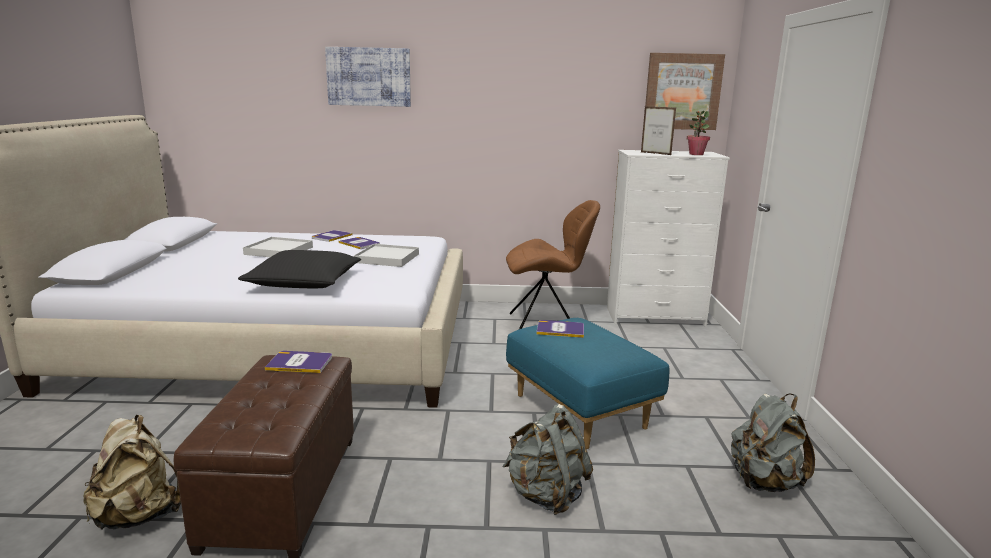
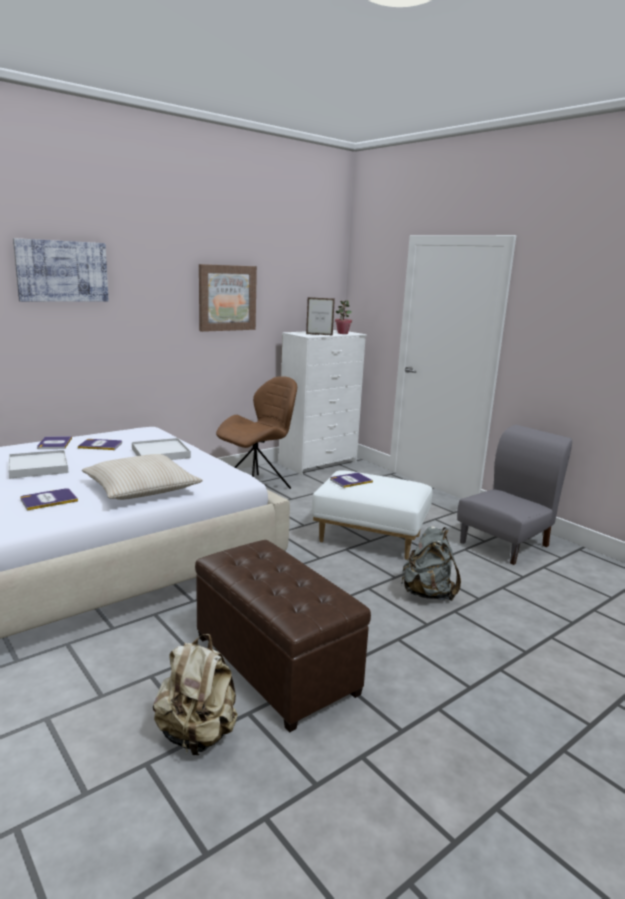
camera: 40 degrees left, 0 degrees up
(300, 363) = (247, 553): book -> book (48, 500)
(304, 282) = (141, 489): black pillow -> beige pillow
(581, 411) = (370, 538): blue ottoman -> white ottoman
(682, 91) = (317, 284): picture -> picture (227, 298)
(764, 482) = (505, 544): grey backpack -> grey chair

